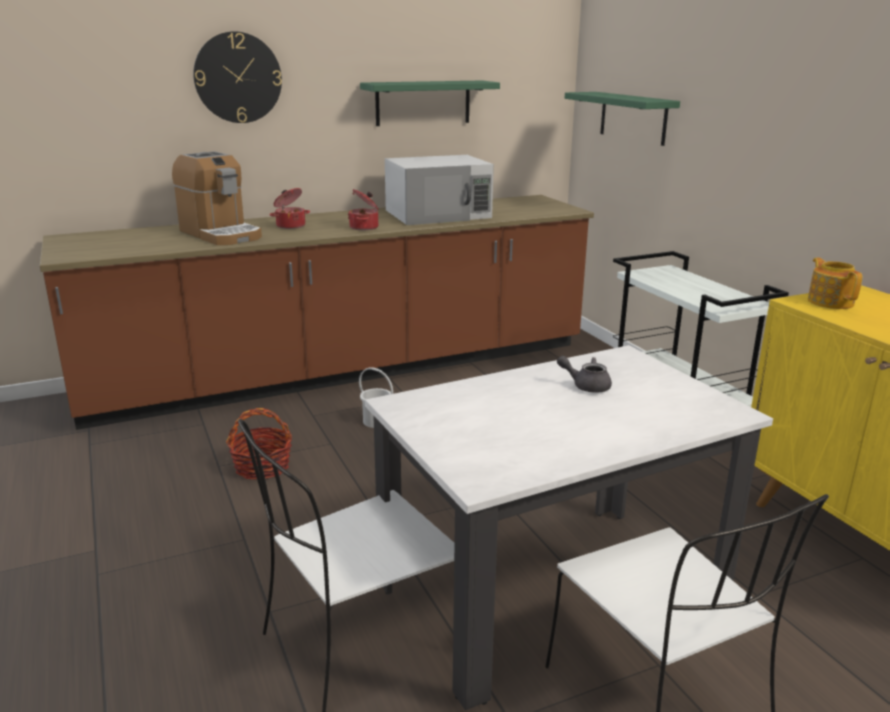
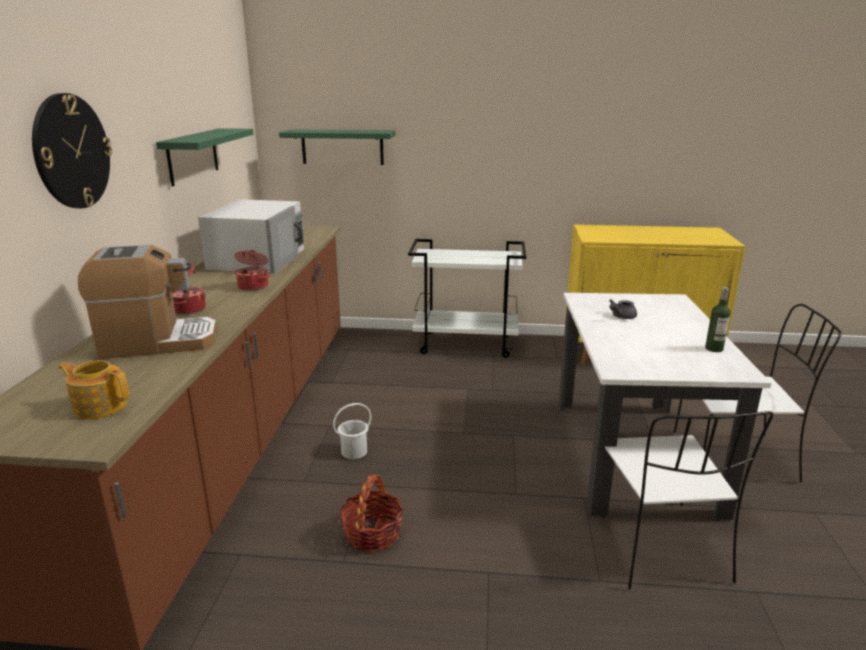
camera: 60 degrees left, 0 degrees up
(549, 455) = (714, 348): none -> bottle
(830, 302) = (597, 235): teapot -> teapot (100, 406)

